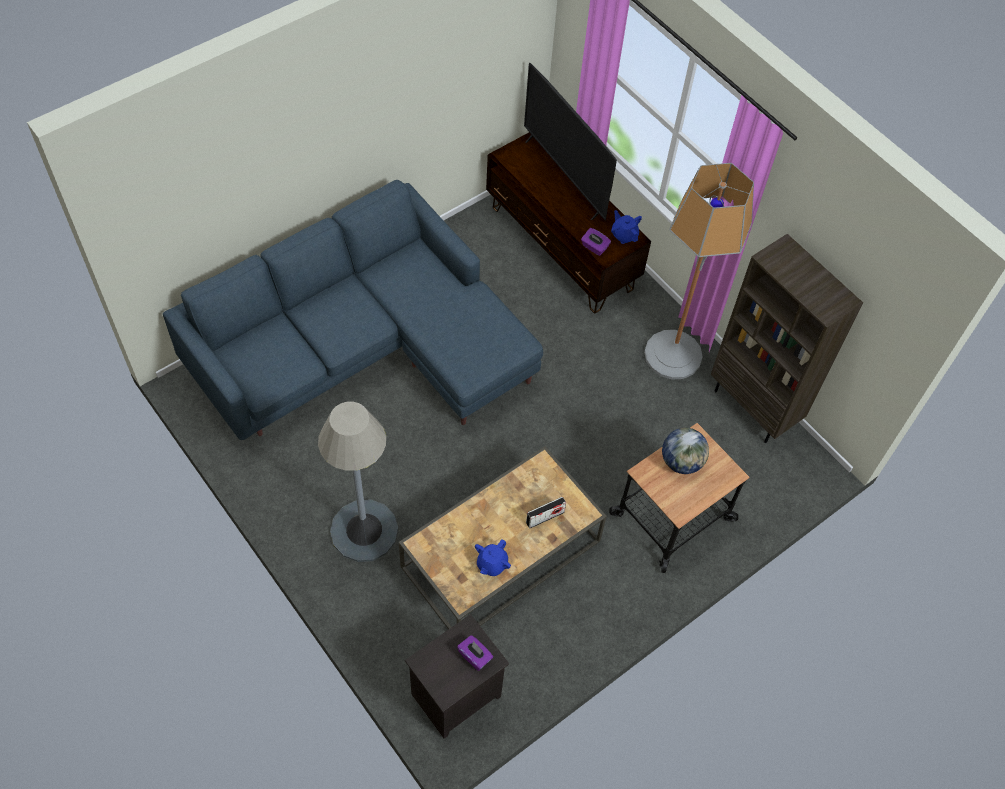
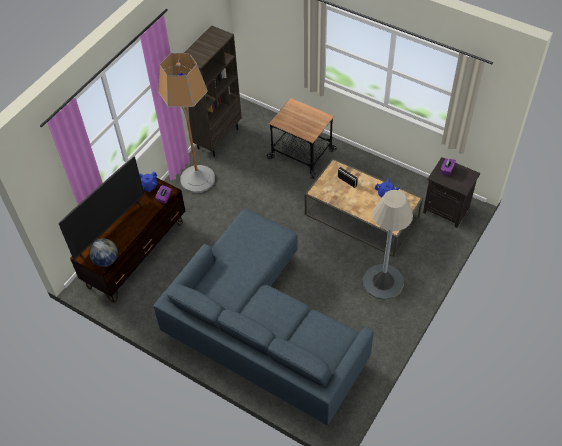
camera: 105 degrees left, 5 degrees down
(681, 462) = (295, 123): globe -> globe (106, 260)

